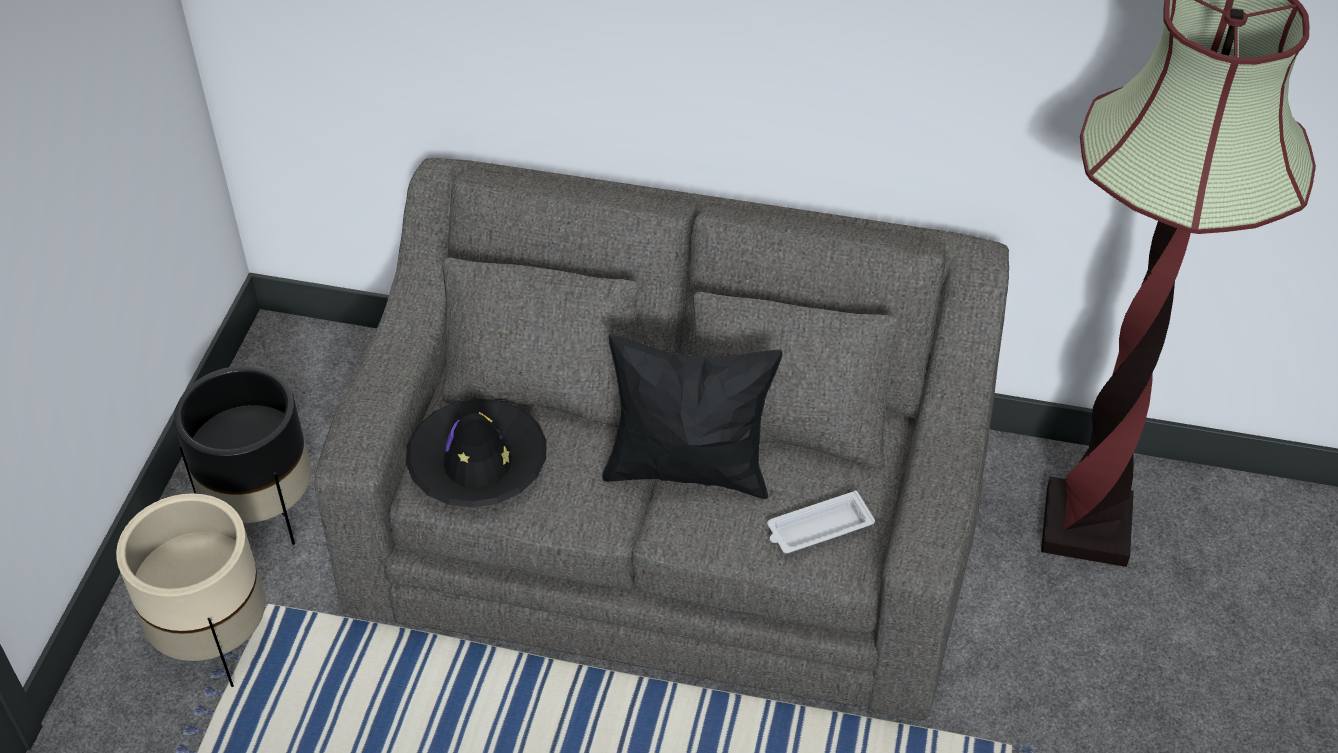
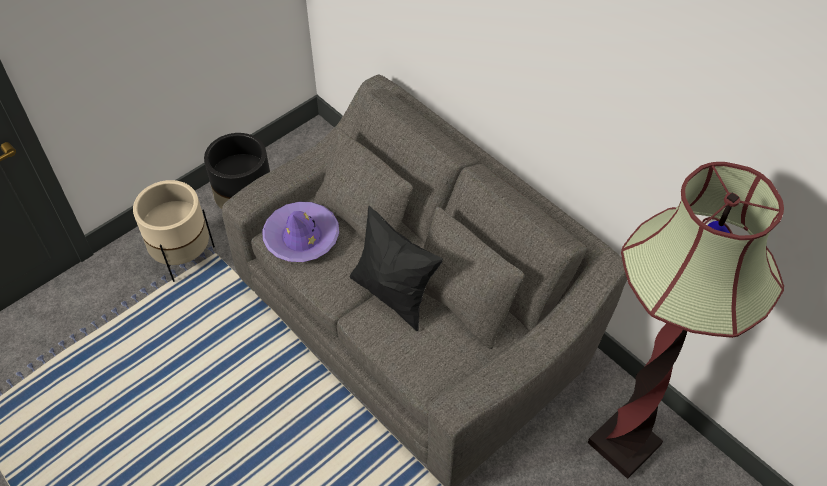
camera: 35 degrees right, 5 degrees up
(477, 464) = (301, 237): black hat -> purple hat
(818, 528) = (429, 361): white tray -> none

